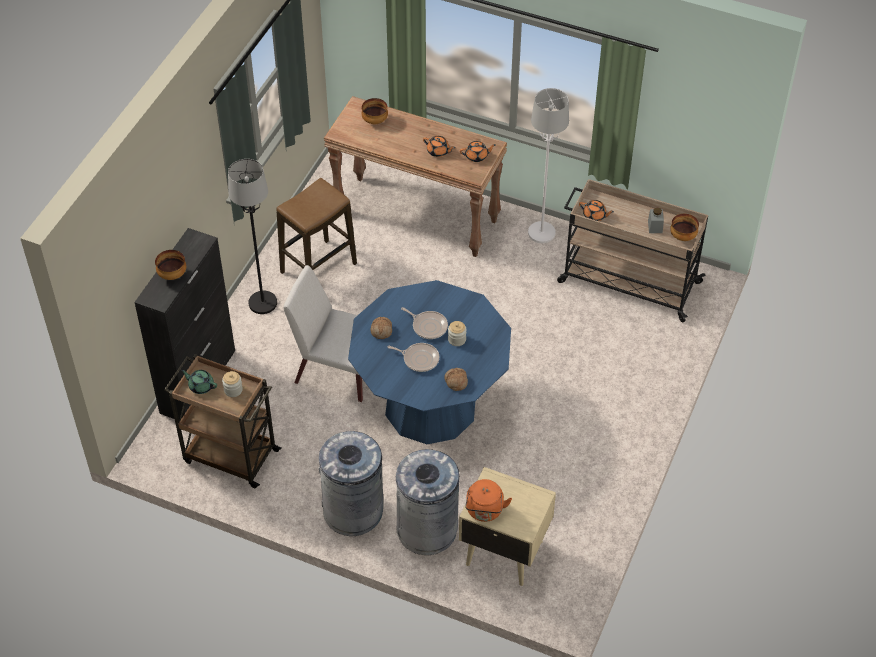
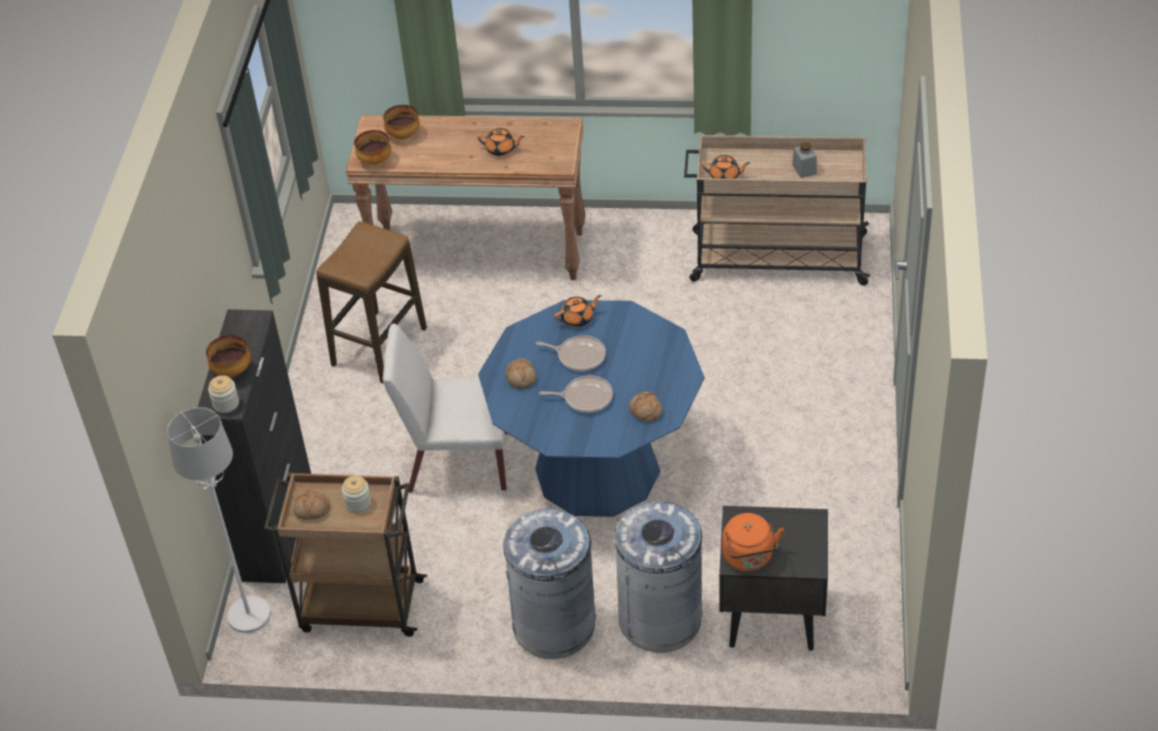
camera: 15 degrees left, 5 degrees down
(201, 386) = (312, 510): green teapot -> bread
(263, 303) = (323, 408): black floor lamp -> none
(457, 339) = (623, 361): jar -> jar (226, 404)
(477, 156) = (552, 142): orange teapot -> orange teapot (578, 318)
(503, 551) = (770, 616): beige nightstand -> black nightstand
(542, 233) = (645, 231): white floor lamp -> white floor lamp (249, 615)
(682, 237) = (843, 172): bowl -> bowl (374, 161)

